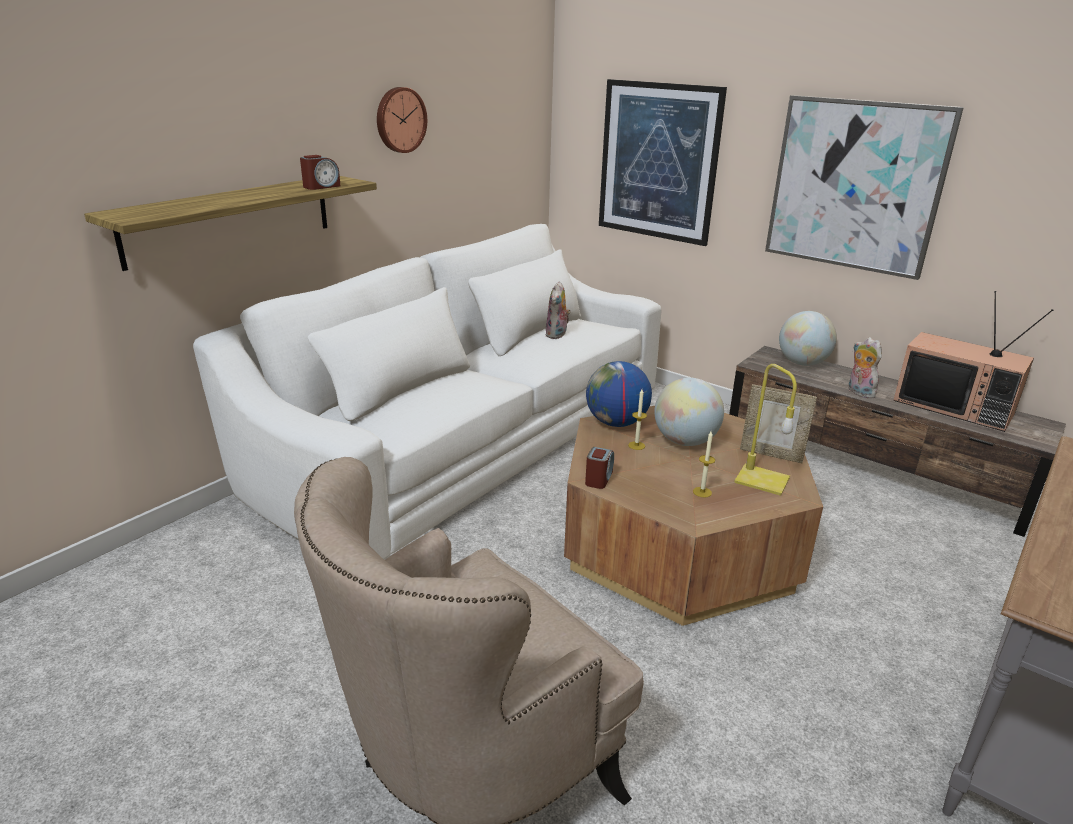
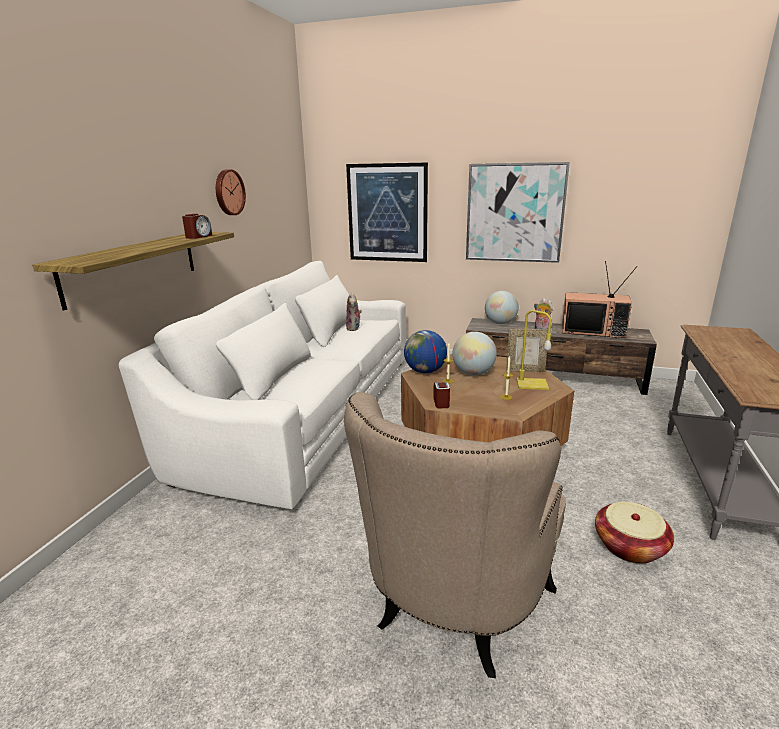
camera: 20 degrees left, 5 degrees down
(791, 777) = (629, 546): none -> basket

